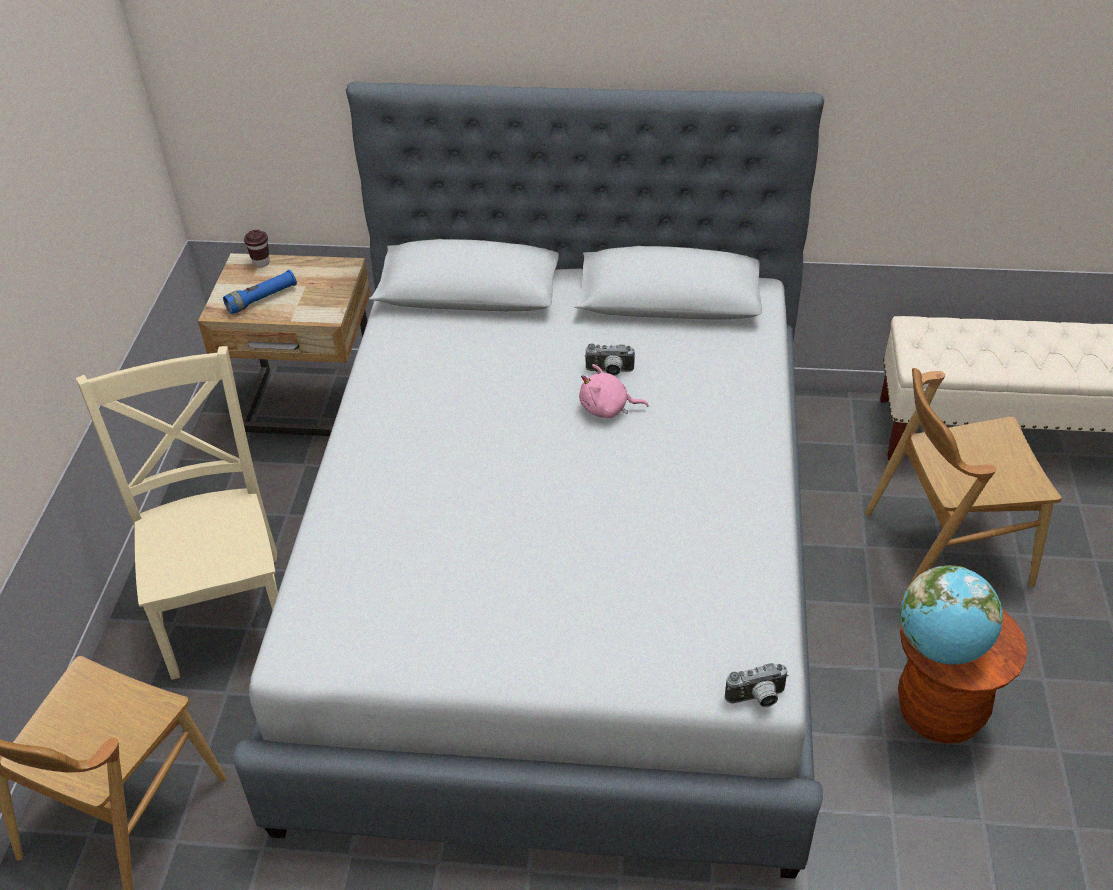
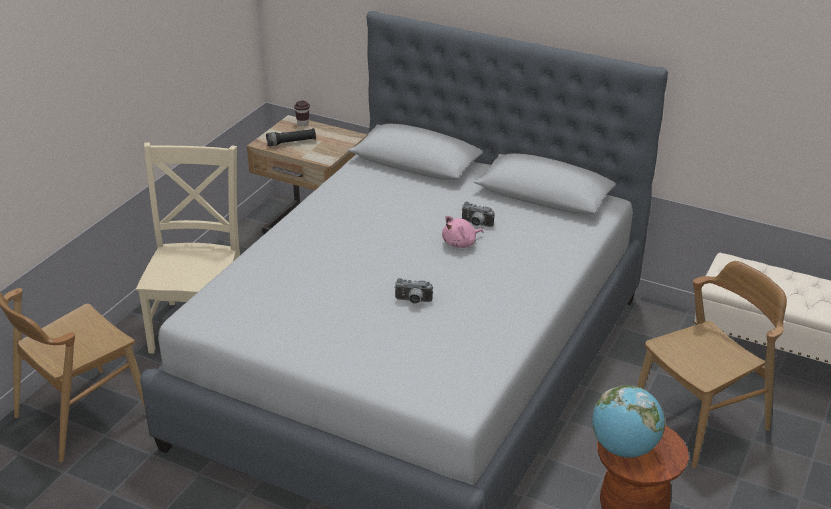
camera: 20 degrees right, 10 degrees down
(262, 299) = (291, 142): blue flashlight -> black flashlight
(607, 408) = (461, 243): pink plush toy -> pink plush toy turned 60 degrees counterclockwise
(757, 699) = (450, 414): camera -> camera (413, 301)
(946, 548) = (700, 421): brown chair -> brown chair turned 135 degrees clockwise

